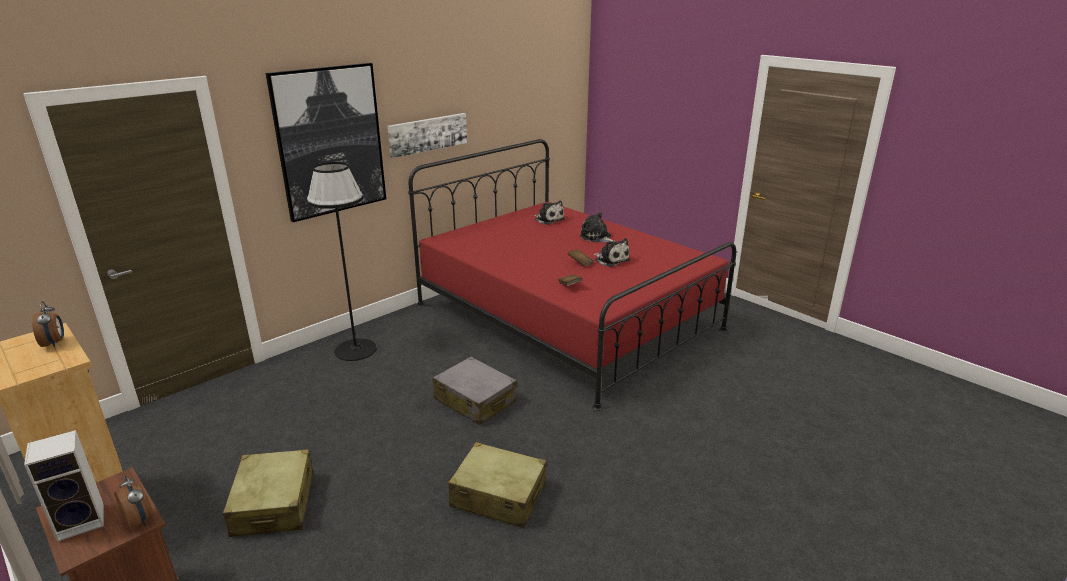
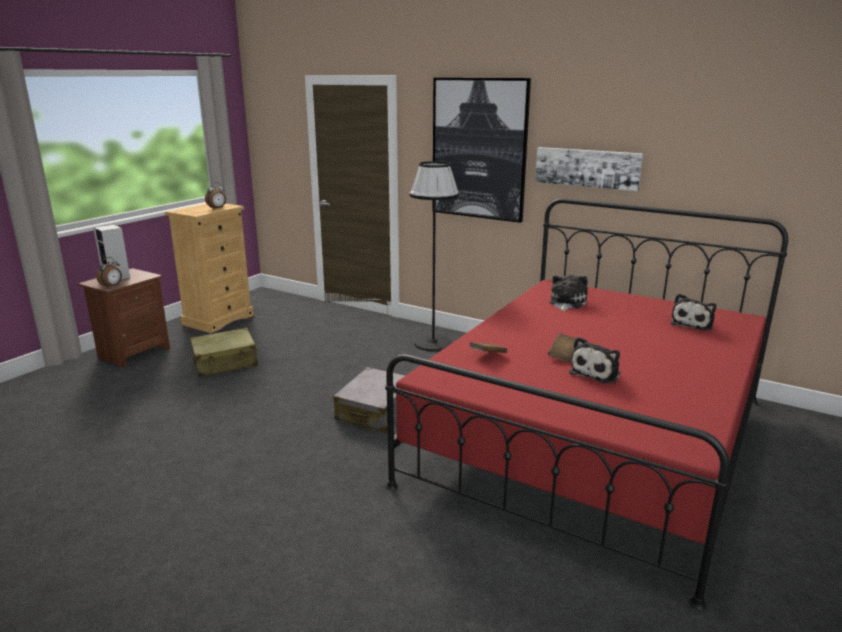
camera: 75 degrees right, 5 degrees down
(498, 496) = (232, 446): beige suitcase -> none
(596, 237) = (669, 357): plush toy -> plush toy (566, 303)

